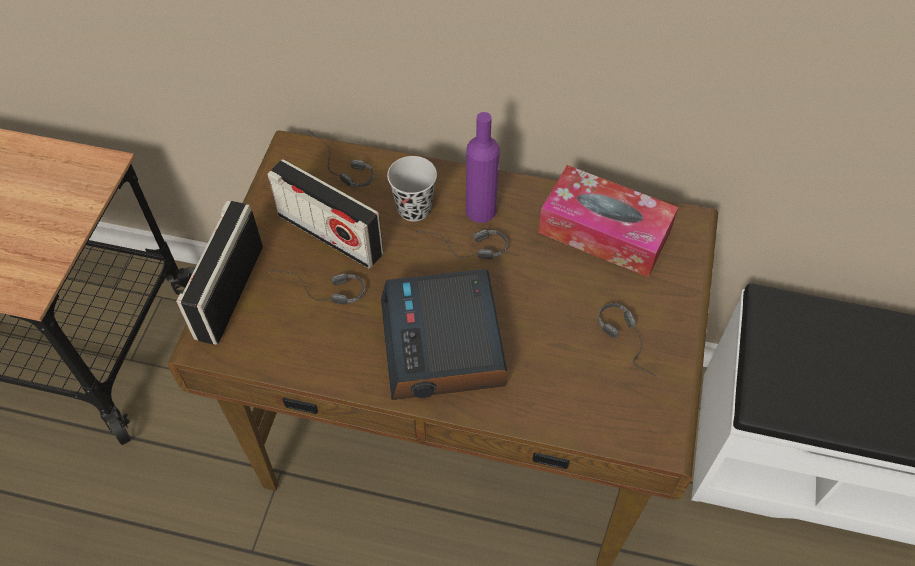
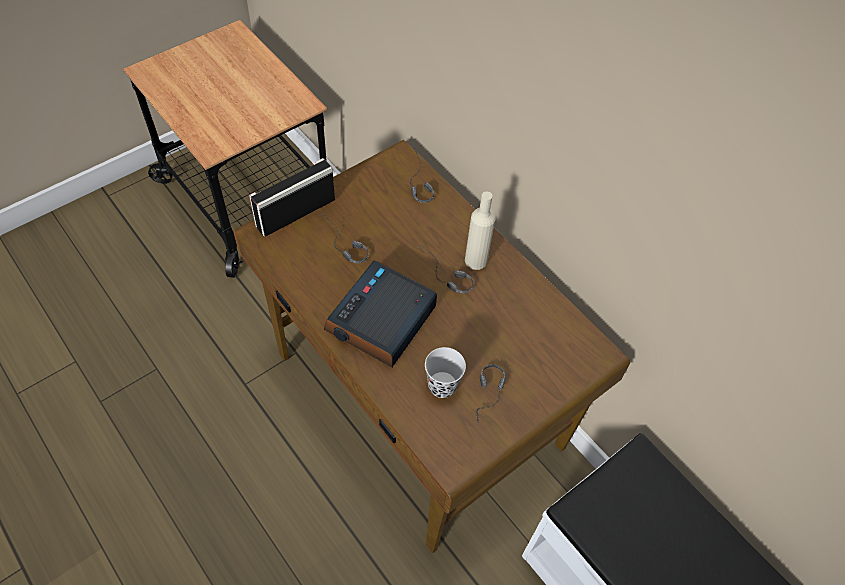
camera: 35 degrees right, 0 degrees up
(330, 234) = (377, 217): radio -> none
(414, 208) = (438, 233): black cup -> black cup (442, 385)
(480, 210) = (476, 260): purple bottle -> beige bottle
(604, 232) = (539, 323): tissue box -> none

